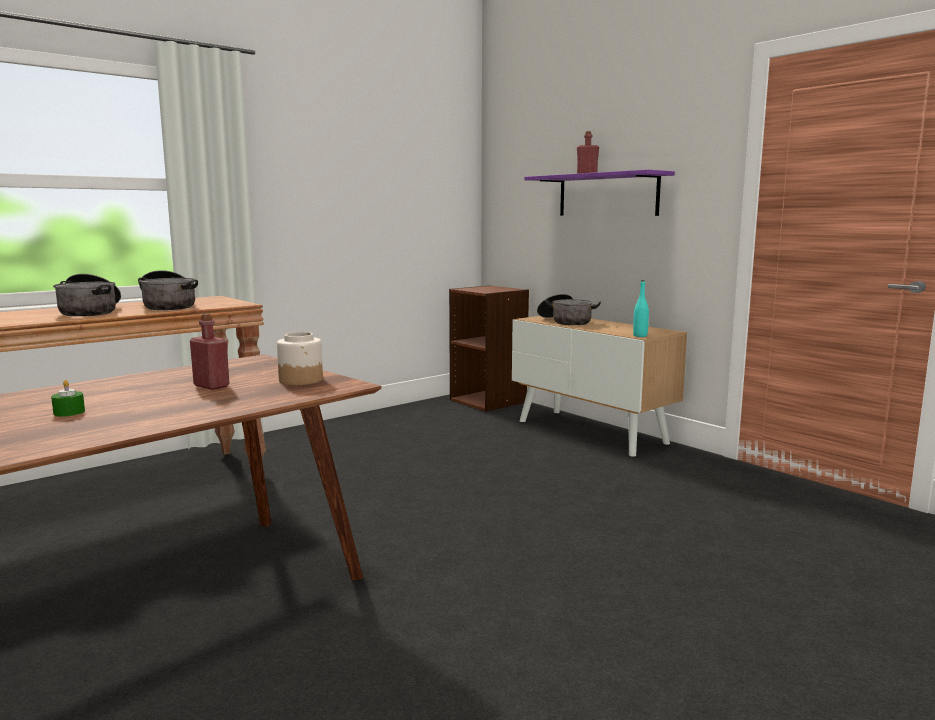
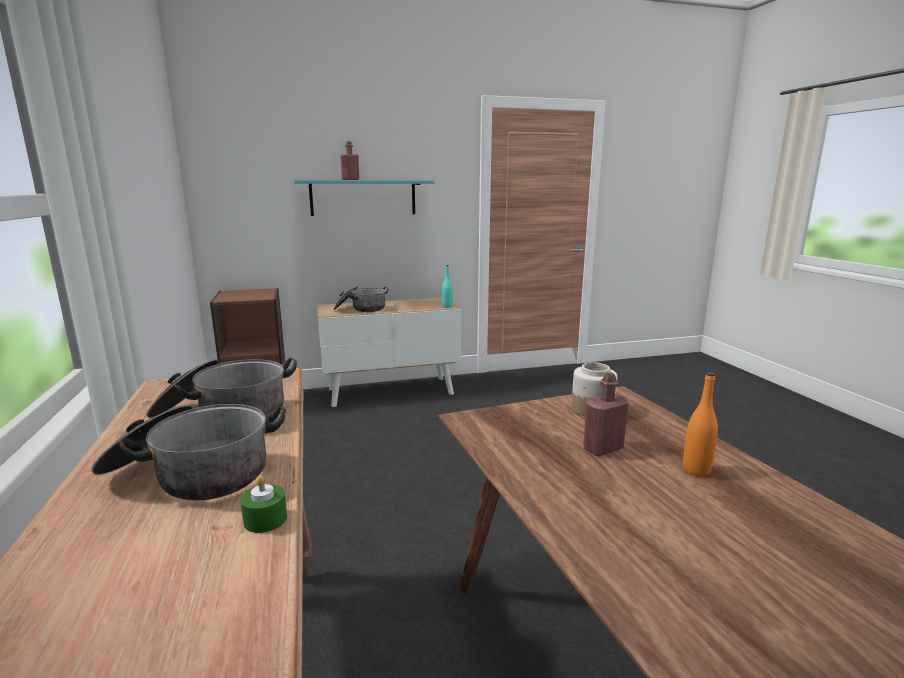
camera: 65 degrees left, 5 degrees up
(69, 412) = (723, 534): green candle -> green candle (265, 519)
(174, 406) = (696, 470): none -> orange bottle
(607, 195) = (363, 197): purple shelf -> turquoise shelf

